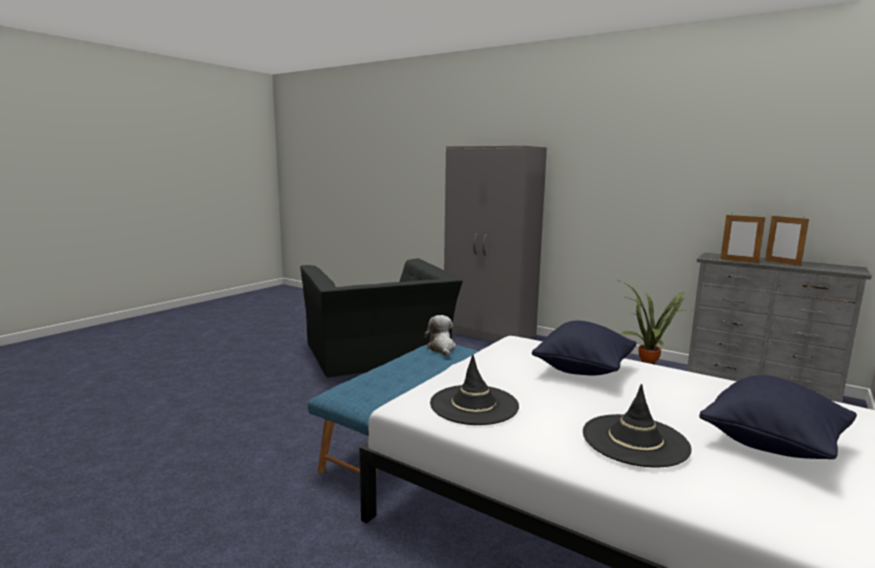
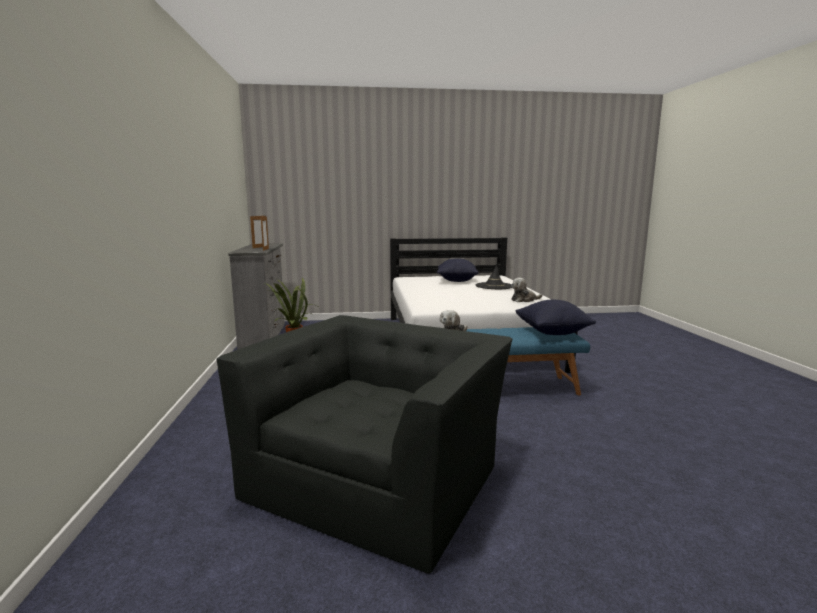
camera: 130 degrees left, 0 degrees up
(474, 405) = (524, 300): black hat -> plush toy
(489, 333) = (199, 439): grey wardrobe -> none
(583, 370) = (442, 296): black pillow -> black pillow (552, 332)

